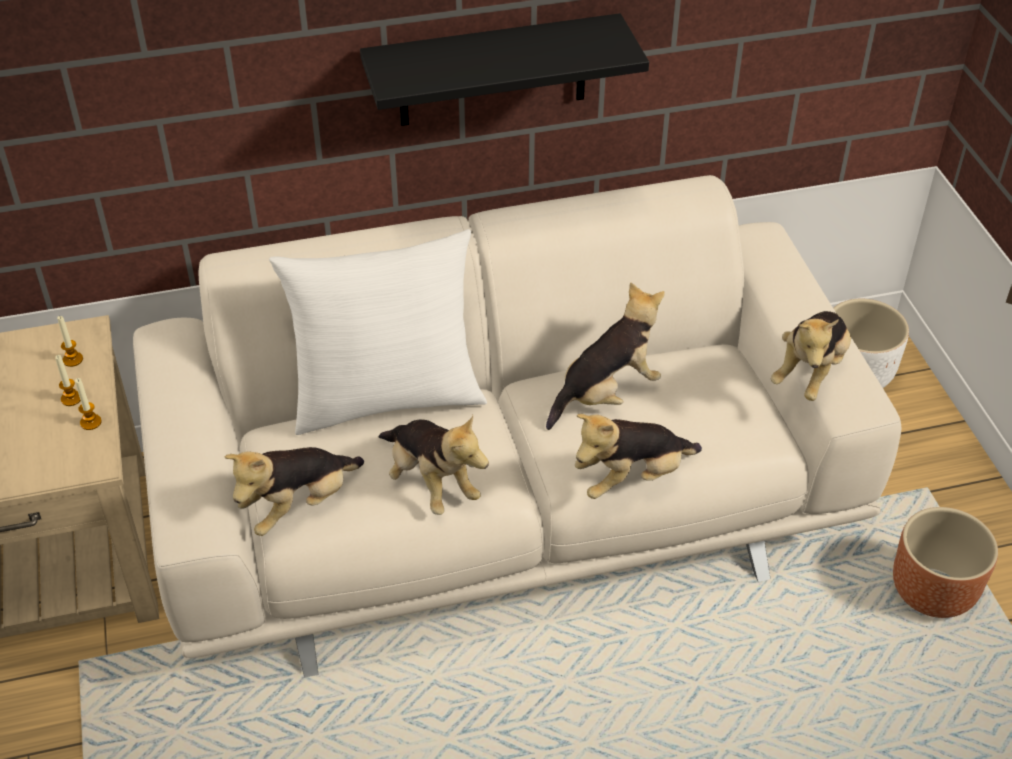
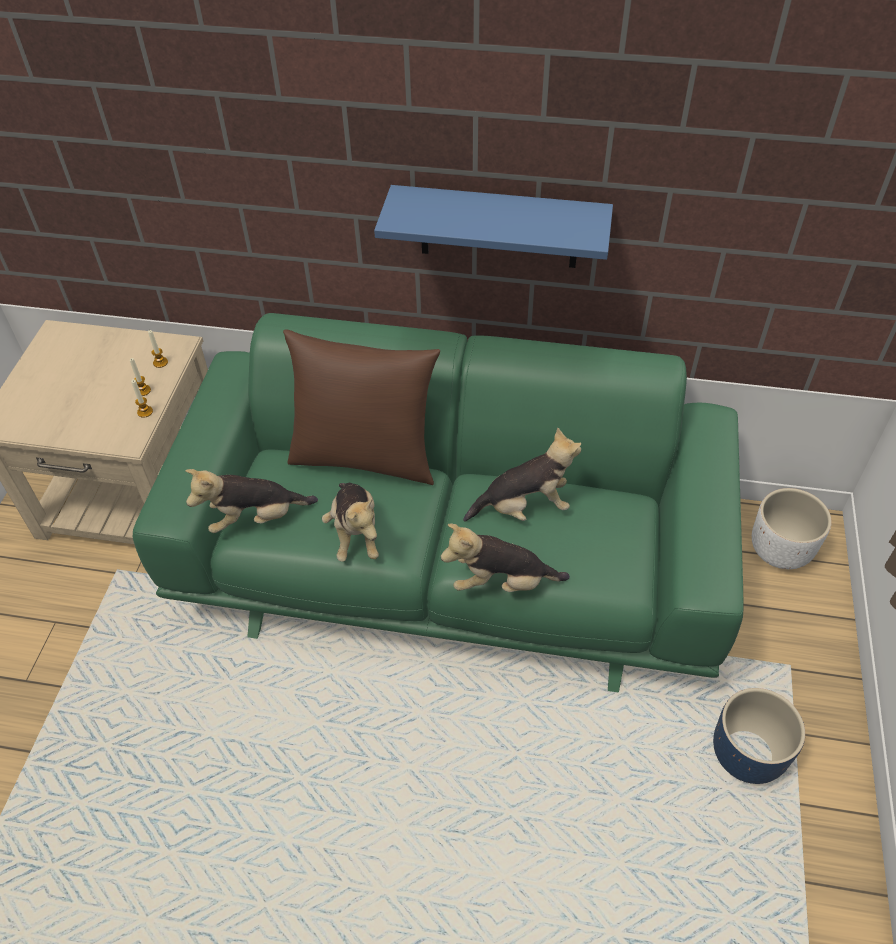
camera: 25 degrees right, 5 degrees up
(387, 398) = (365, 456): white pillow -> brown pillow
(492, 71) = (499, 227): black shelf -> blue shelf
(507, 507) = (452, 562): beige sofa -> green sofa
(810, 372) = (686, 546): plush toy -> none
(933, 591) = (748, 754): brown planter -> blue planter

